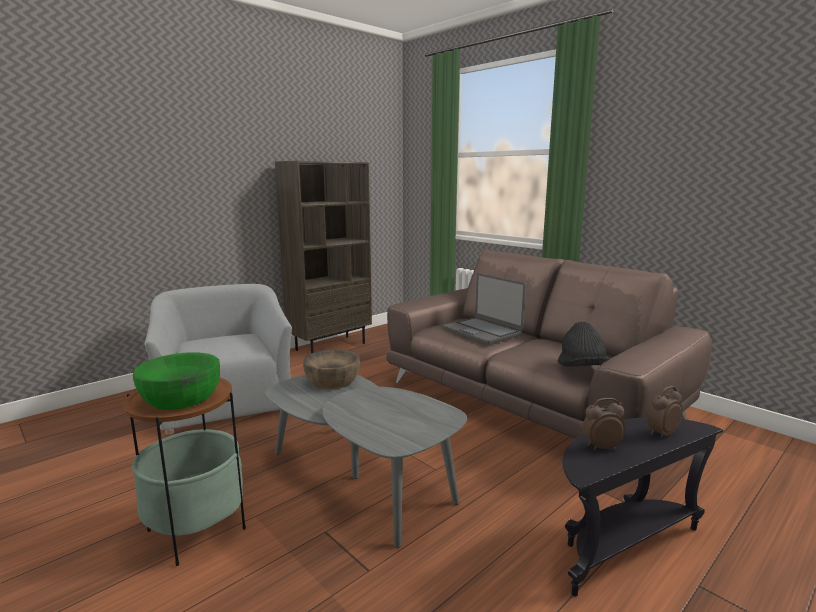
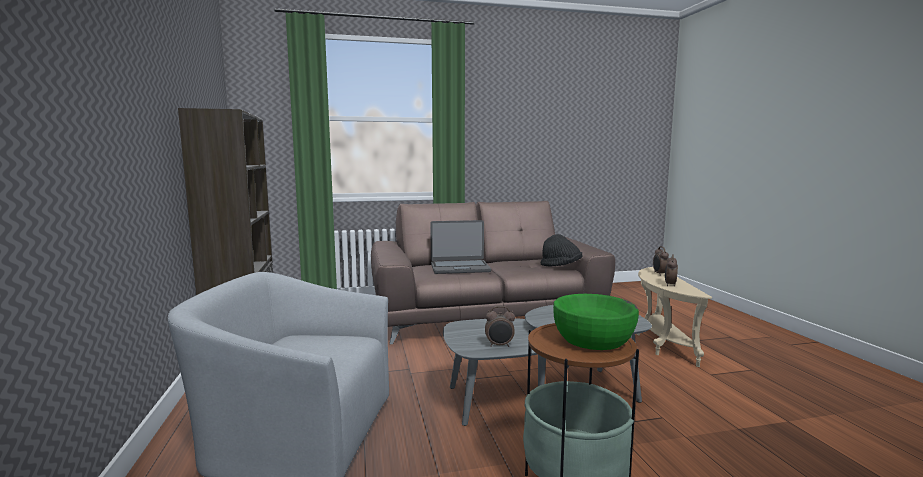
camera: 60 degrees left, 5 degrees down
(298, 398) = (499, 345): none -> alarm clock
(332, 381) = (475, 329): brown bowl -> none
(620, 545) = (661, 344): black side table -> beige side table

